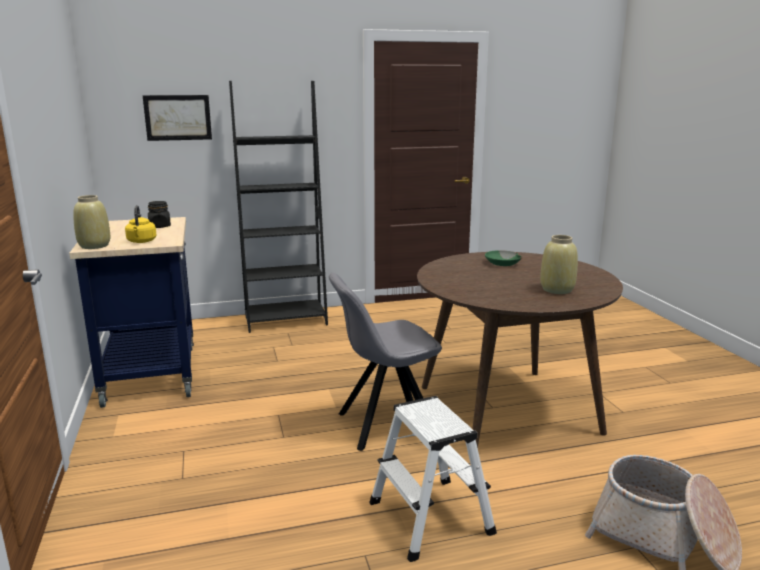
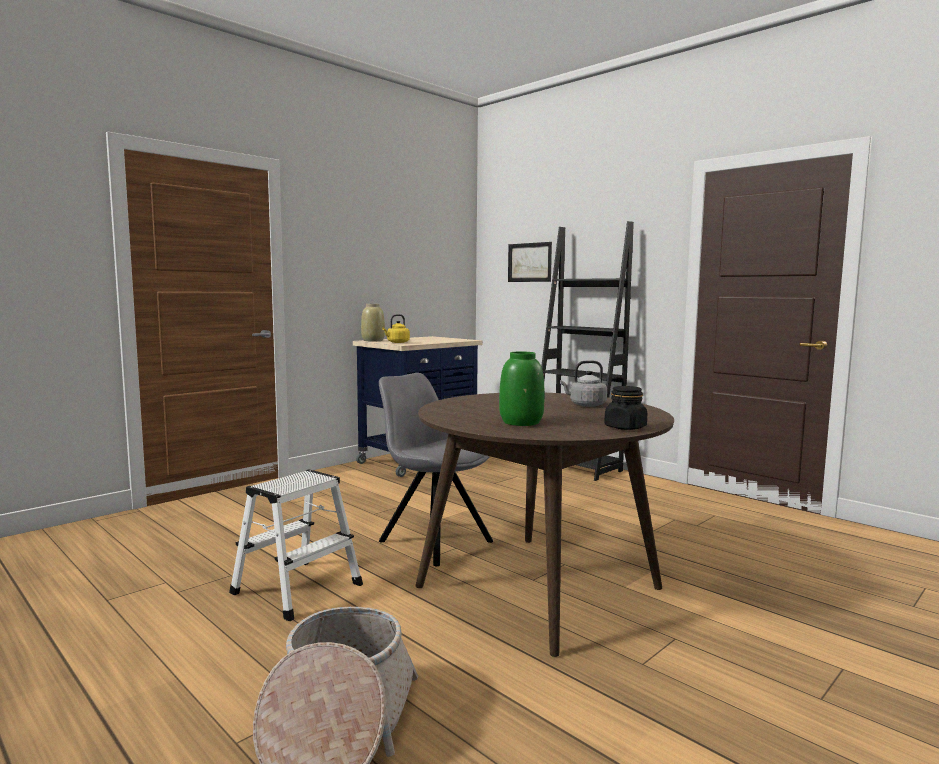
camera: 60 degrees right, 10 degrees down
(160, 226) = (443, 340): black jar -> black jar (625, 427)
(502, 263) = (585, 405): green bowl -> grey kettle
(557, 290) = (521, 422): beige vase -> green vase

